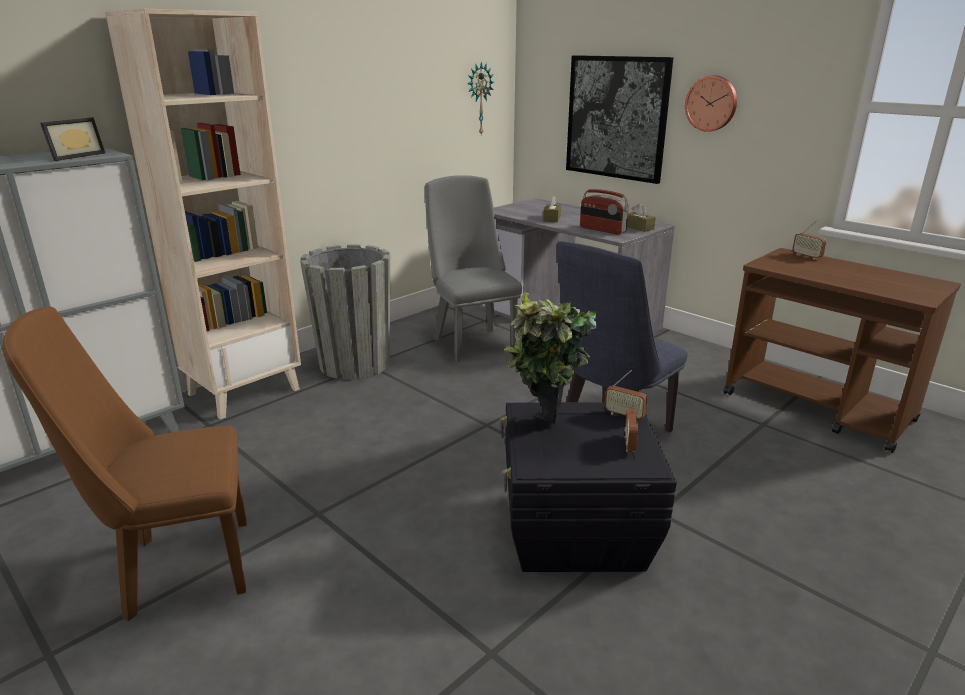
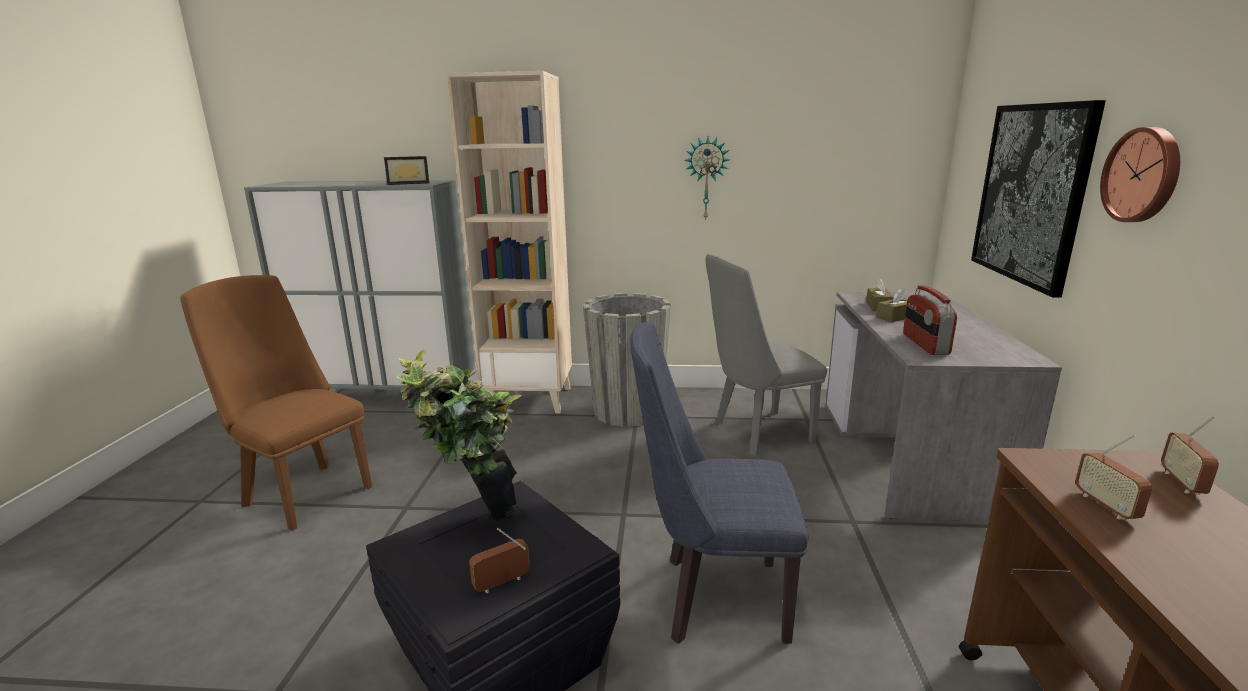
camera: 50 degrees right, 5 degrees down
(472, 341) = (756, 434): grey chair -> grey chair turned 135 degrees counterclockwise
(479, 99) = (882, 162): wall clock -> wall clock (706, 178)
(624, 415) = (566, 554): radio -> radio (1106, 506)
(638, 227) = (988, 355): brown tissue box -> brown tissue box (878, 306)

